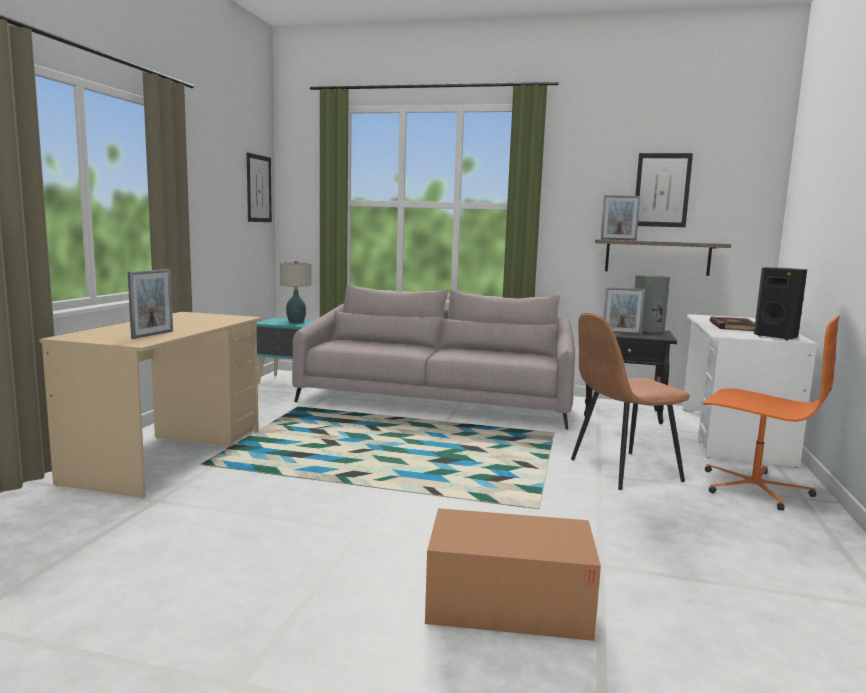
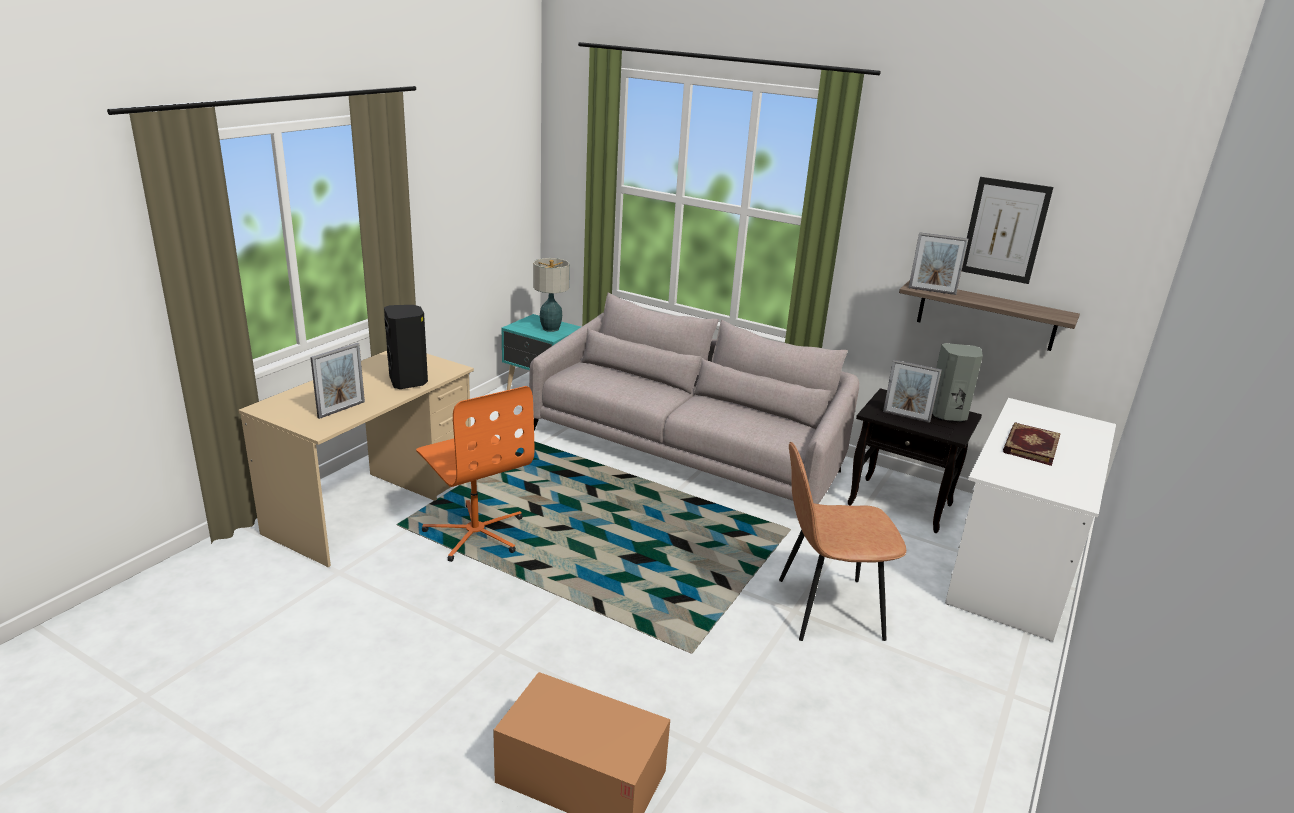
camera: 15 degrees right, 15 degrees up
(259, 188) = (516, 167): picture -> none
(754, 488) = (963, 666): orange office chair -> orange office chair (476, 533)
(777, 337) = (1058, 487): black speaker -> black speaker (409, 381)

